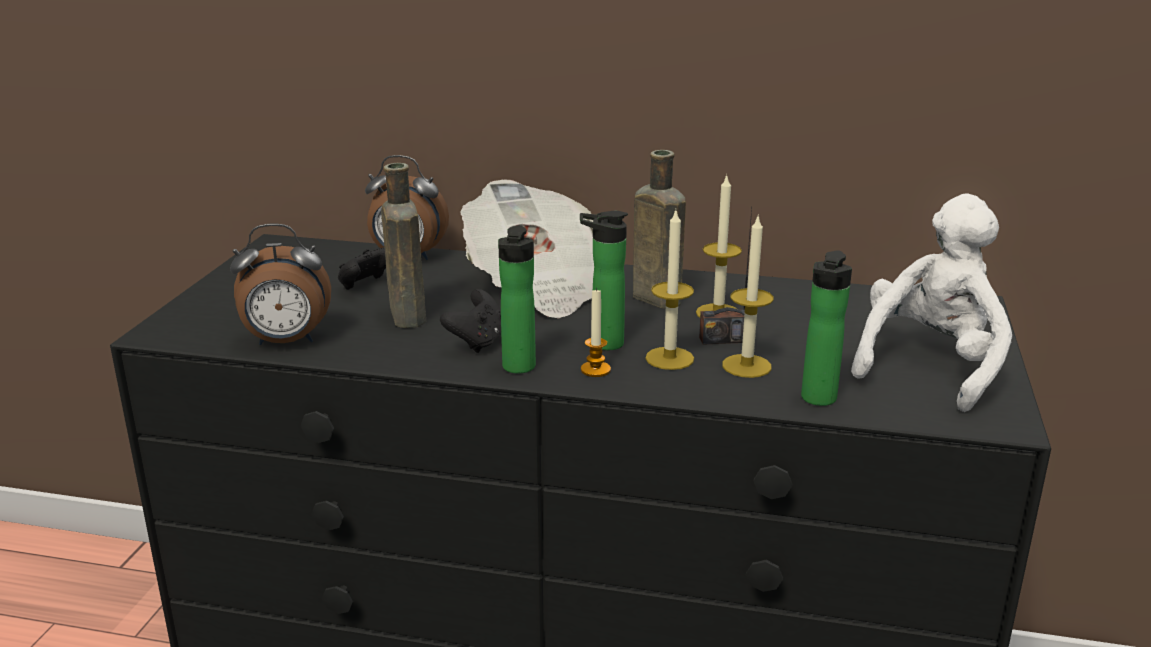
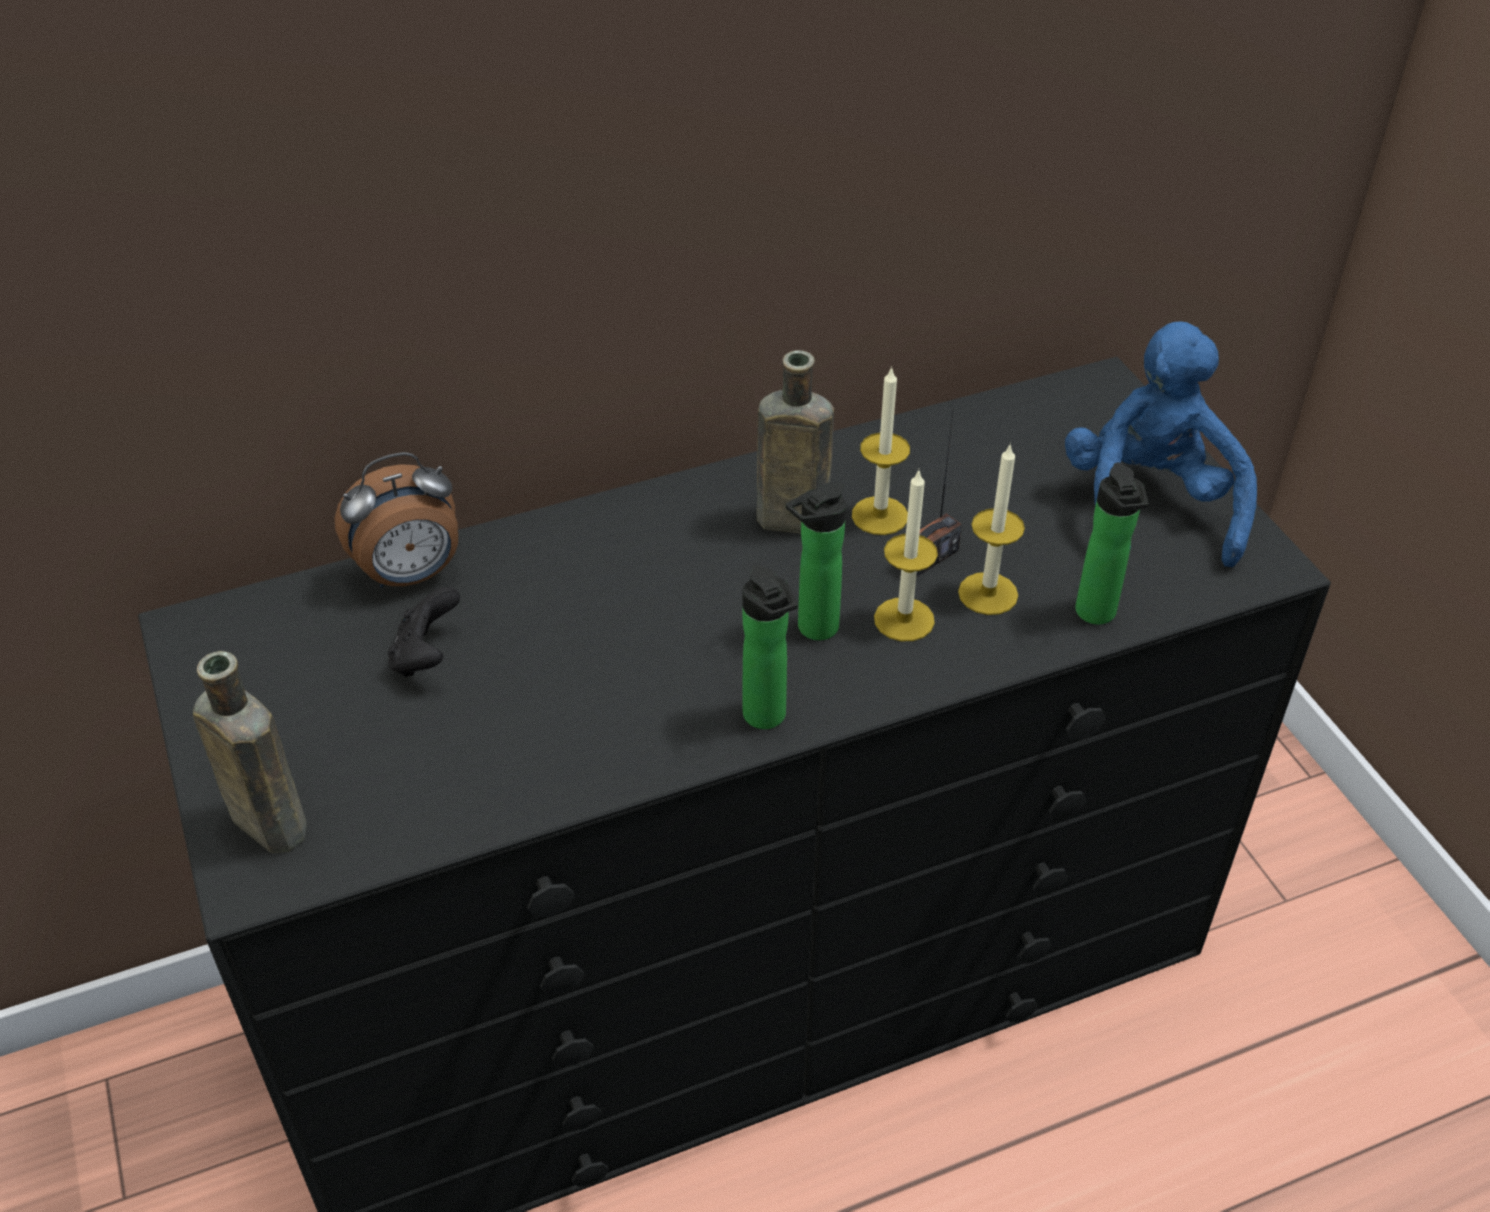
camera: 35 degrees left, 20 degrees up
(286, 342) = (445, 812): alarm clock -> none
(407, 314) = (537, 687): brown bottle -> brown bottle (265, 821)
(478, 342) = (676, 695): black game controller -> none
(539, 286) = (638, 558): newspaper -> none
(595, 370) = (849, 678): candle -> none
(930, 366) = (1148, 508): white plush toy -> blue plush toy

